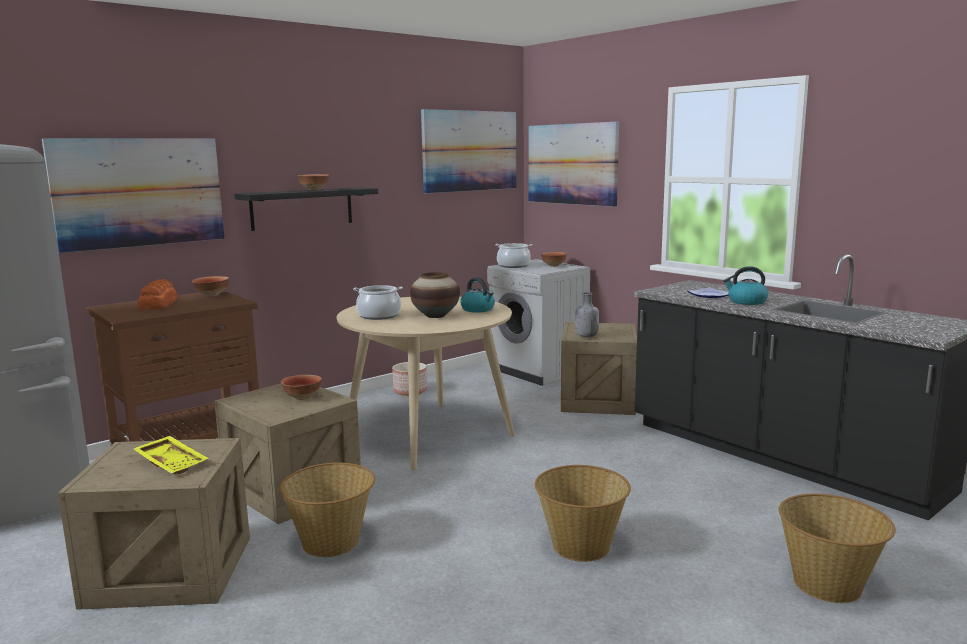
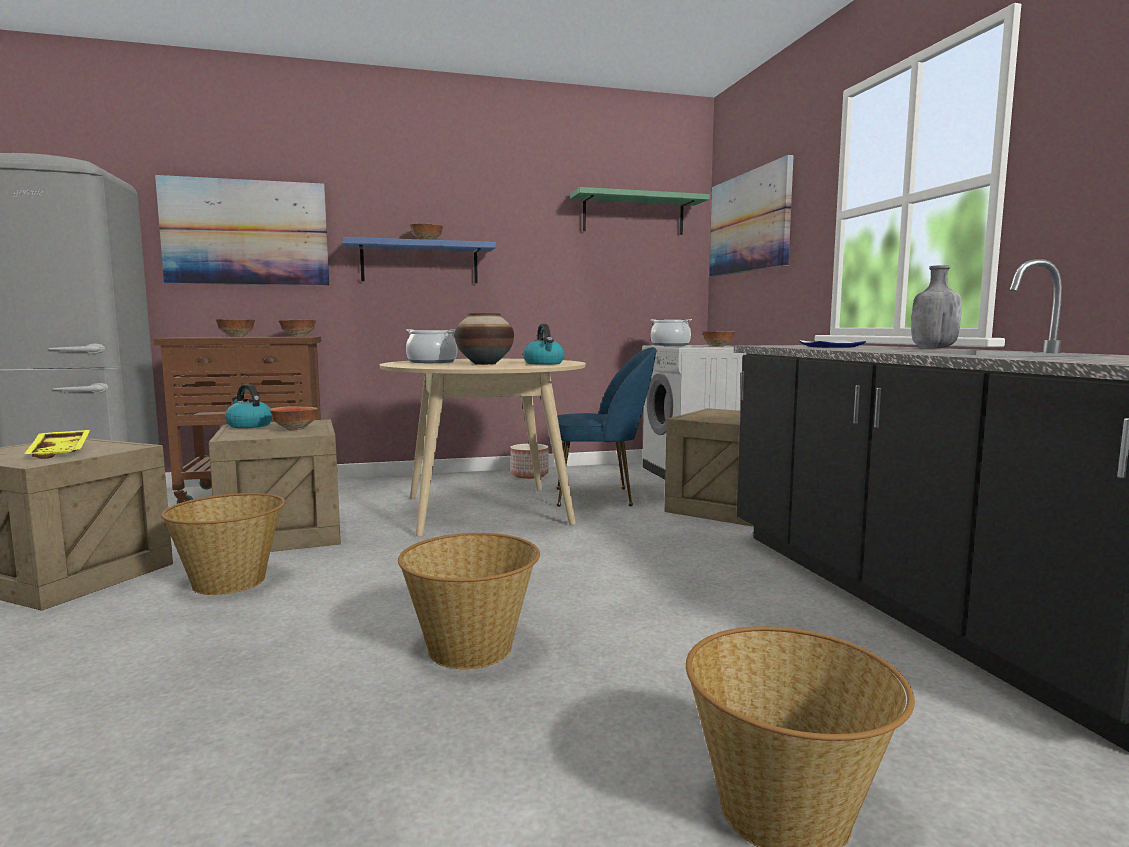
camera: 25 degrees right, 5 degrees down
(158, 304) = (235, 336): bread -> bowl
(302, 208) = (420, 263): black shelf -> blue shelf
(470, 151) = (633, 215): picture -> green shelf
(498, 406) = (601, 497): none -> blue chair
(586, 336) = (704, 418): grey bottle -> grey bottle (932, 348)
(746, 302) = (870, 349): kettle -> kettle (249, 425)

